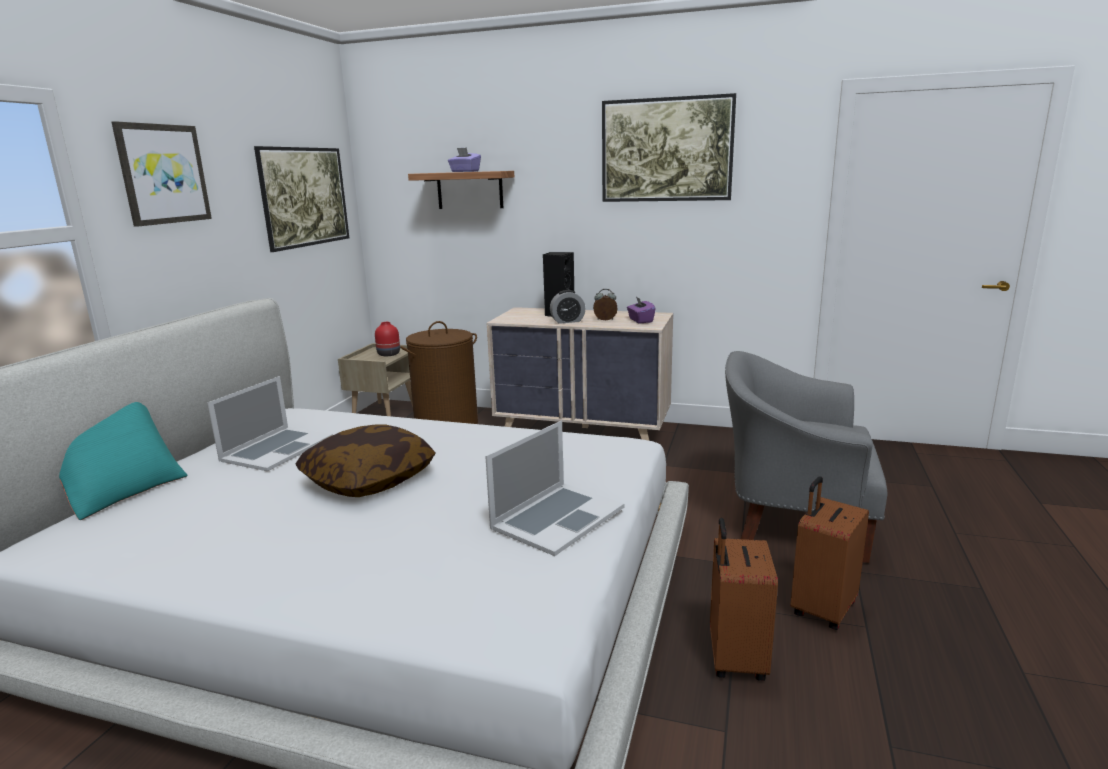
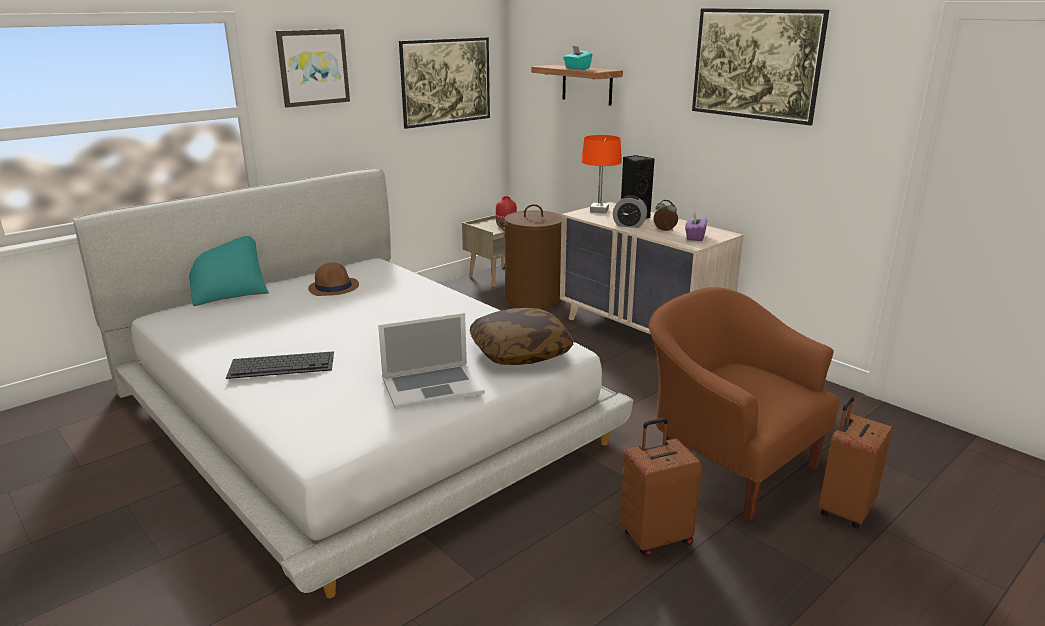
camera: 30 degrees right, 5 degrees up
(277, 448) = (334, 287): laptop -> brown hat
(336, 551) = (283, 364): none -> keyboard
(369, 479) = (358, 324): pillow -> pillow (520, 352)
(465, 171) = (577, 68): purple tissue box -> turquoise tissue box
(518, 315) = (599, 210): none -> orange table lamp
(734, 659) = (540, 541): brown suitcase -> brown suitcase (844, 510)
(791, 521) = (728, 464): grey armchair -> brown armchair

